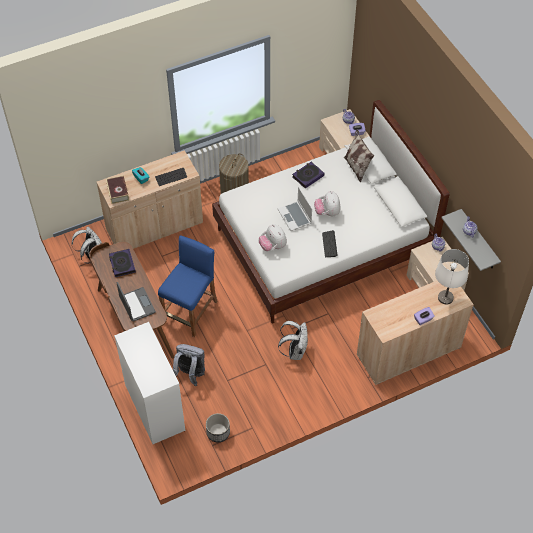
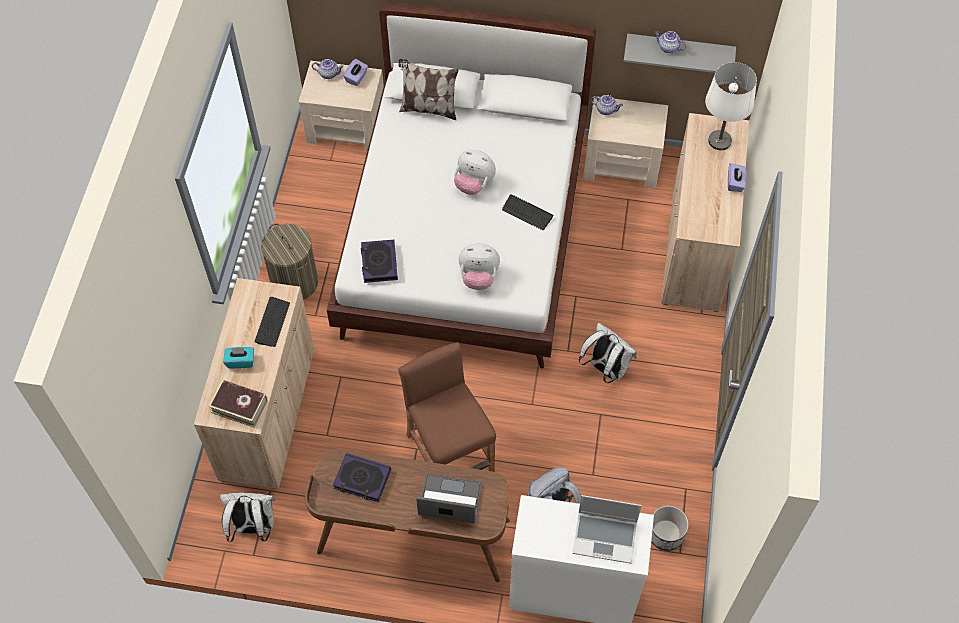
camera: 55 degrees left, 5 degrees up
(190, 312) = (450, 454): blue stool -> brown stool
(295, 217) = (452, 223): laptop -> laptop (605, 537)
(308, 176) = (396, 168): book -> book (379, 263)

